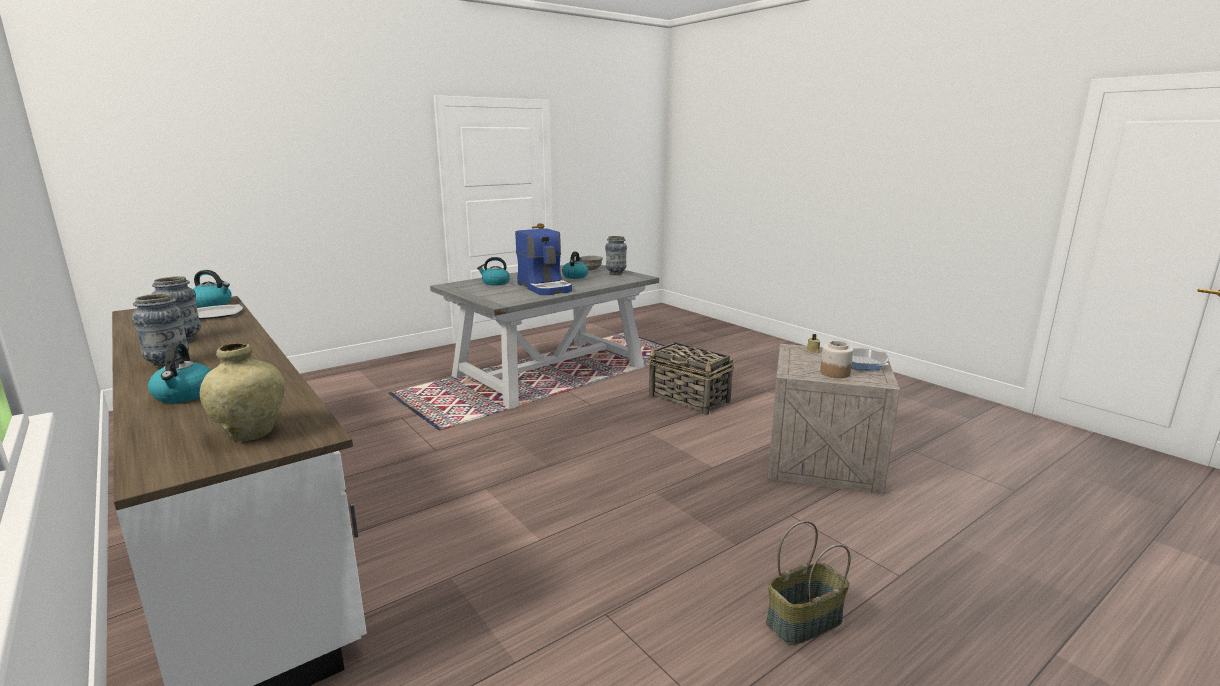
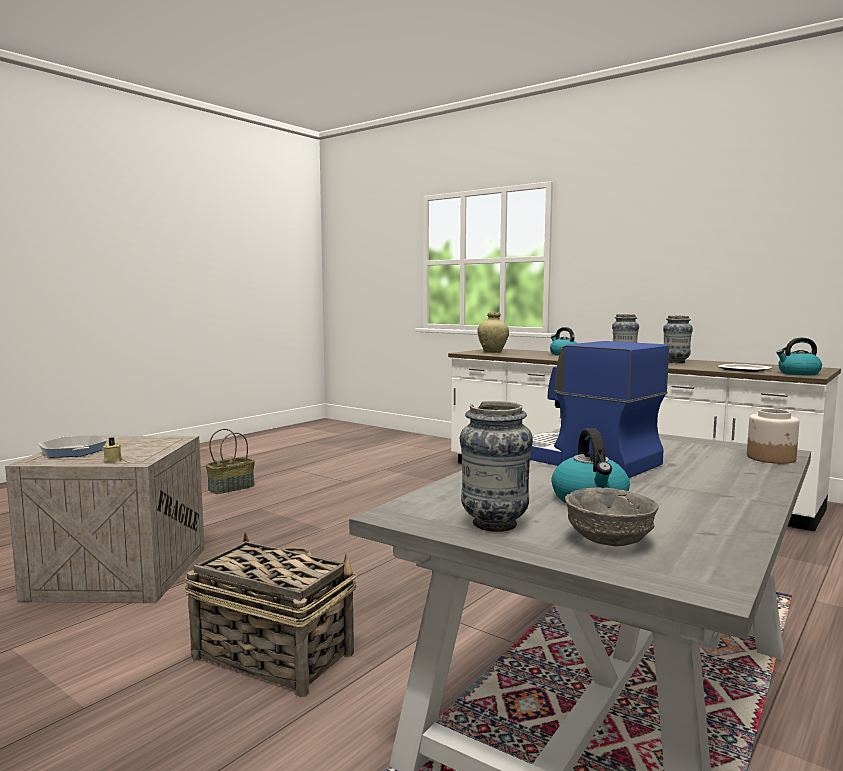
camera: 165 degrees right, 10 degrees down
(495, 283) = (714, 464): kettle -> none
(834, 373) = (127, 441): jar -> jar (771, 458)

